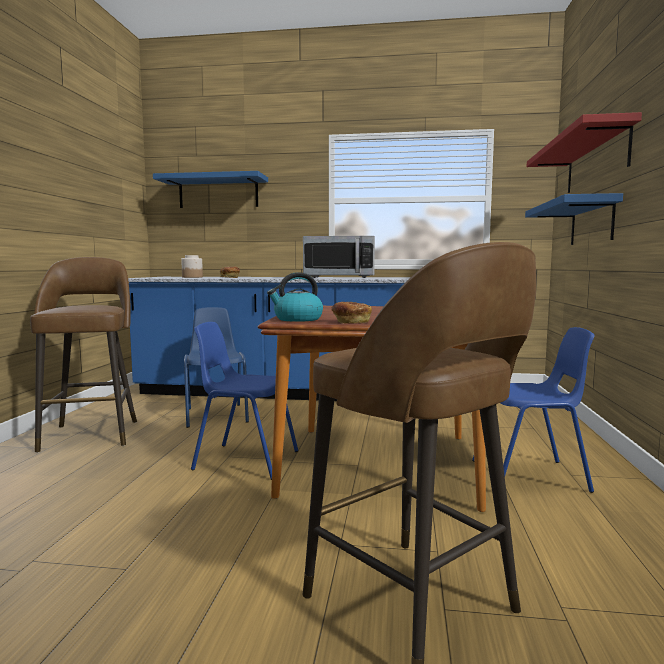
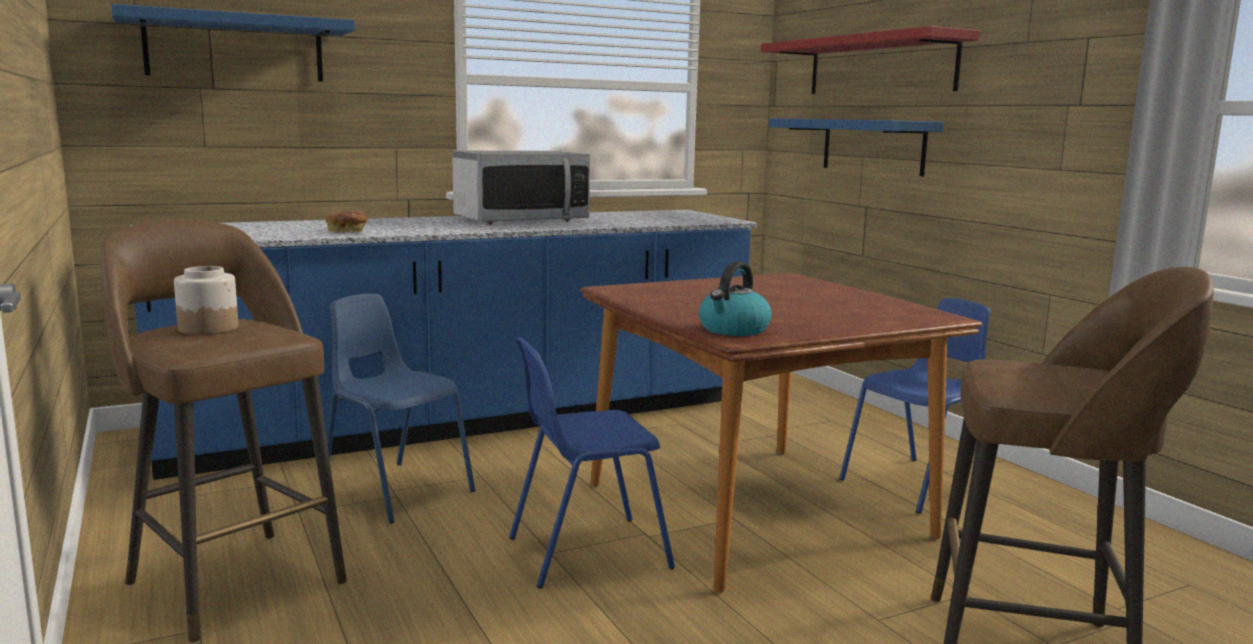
camera: 35 degrees left, 5 degrees up
(192, 277) = (252, 231): jar -> jar (208, 328)
(350, 322) = (813, 328): bread -> none

